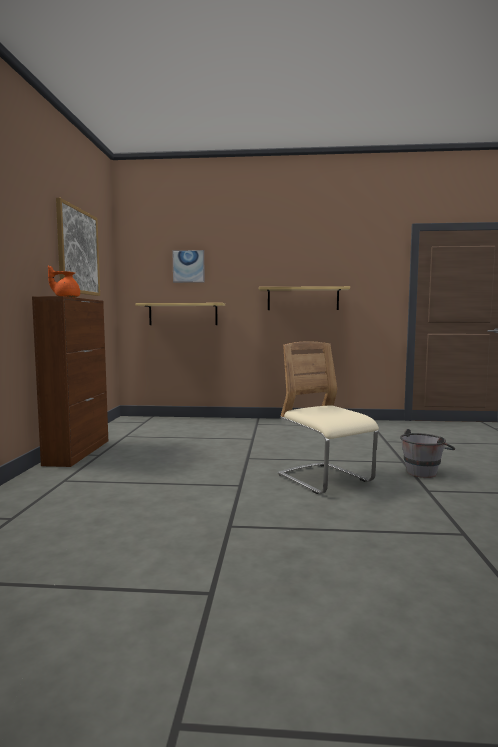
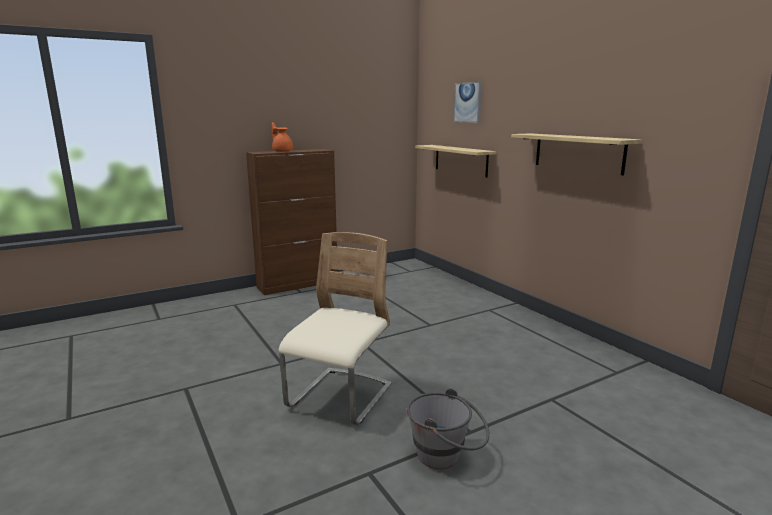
camera: 55 degrees right, 10 degrees up
(78, 251) = (335, 99): picture -> none

